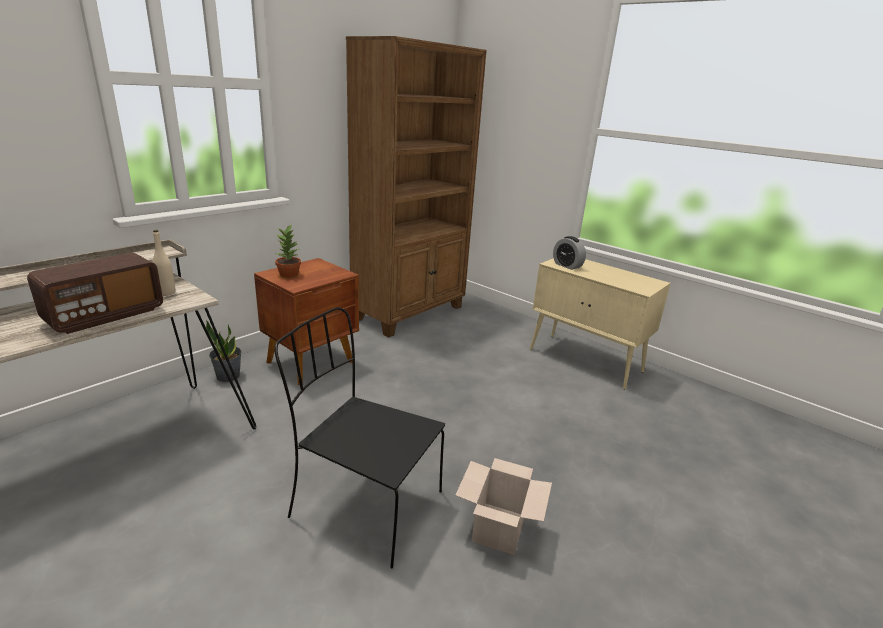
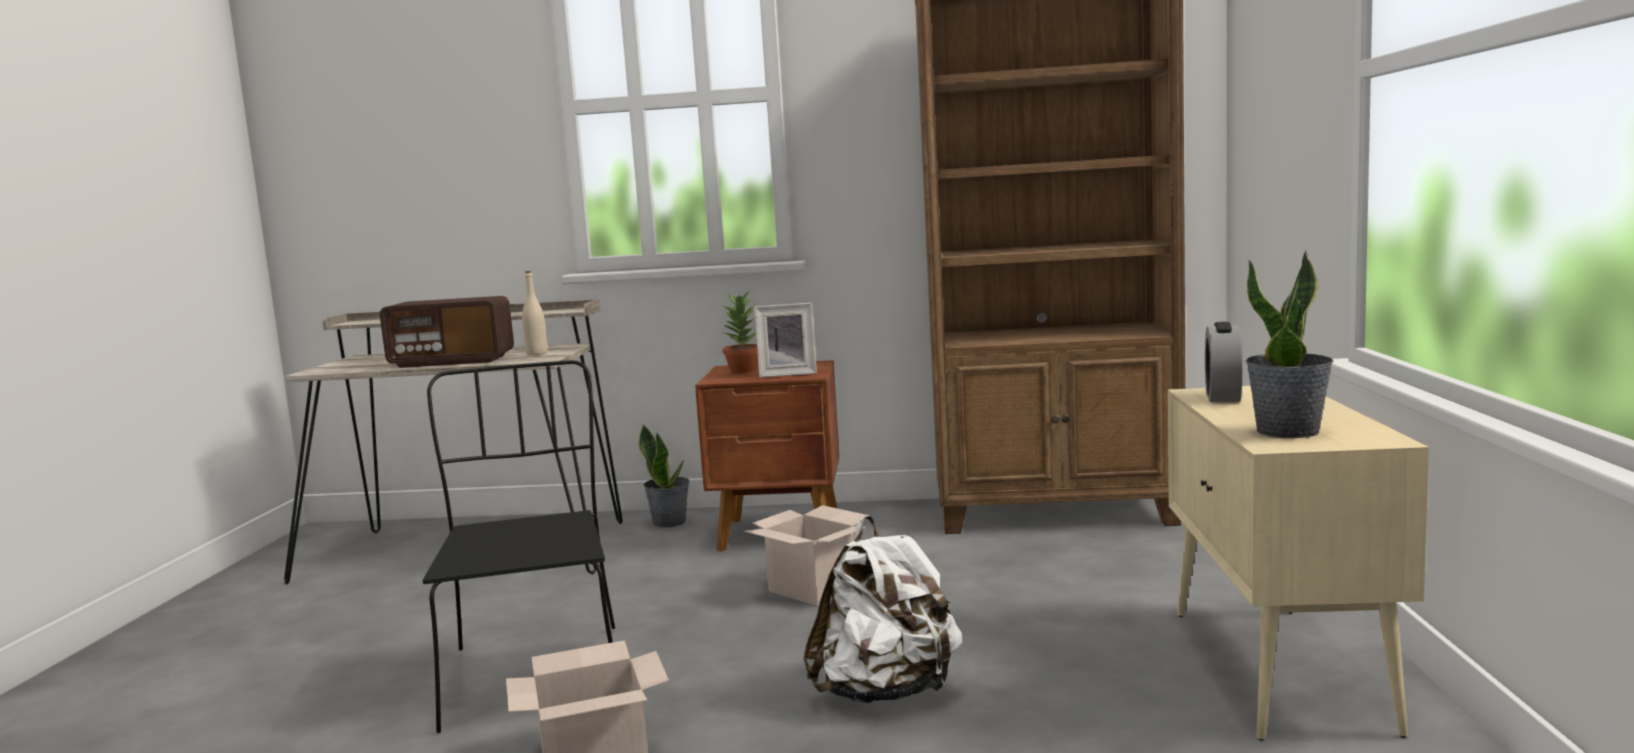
camera: 55 degrees right, 15 degrees down
(327, 274) = (787, 374): none -> picture frame
(394, 389) = (814, 589): none -> cardboard box
(517, 426) = (886, 693): none -> white backpack
(629, 282) = (1288, 431): none -> potted plant

